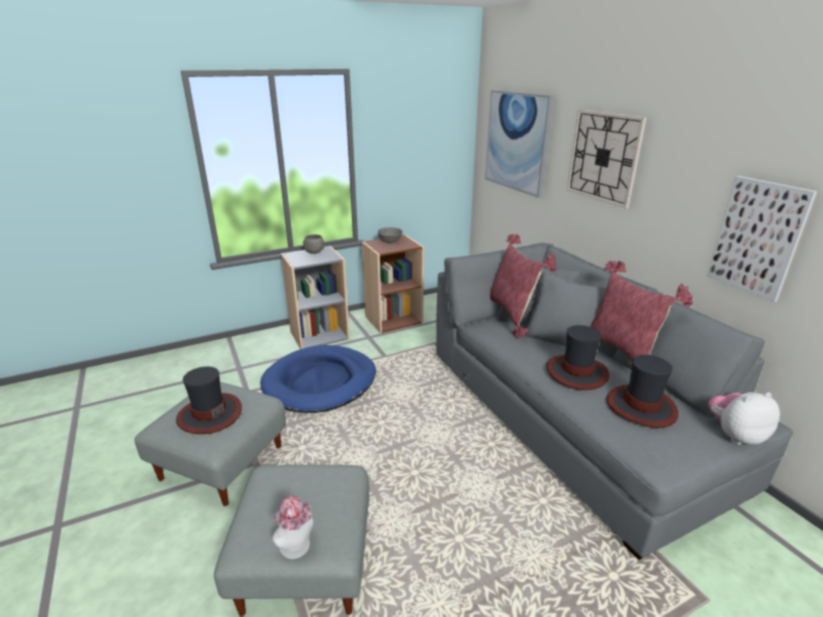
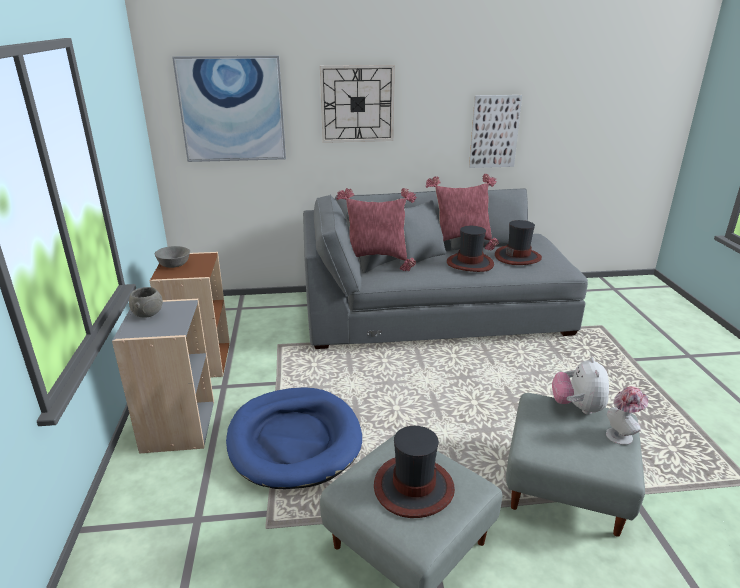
camera: 70 degrees left, 0 degrees up
(734, 435) = (546, 245): plush toy -> plush toy (577, 407)

